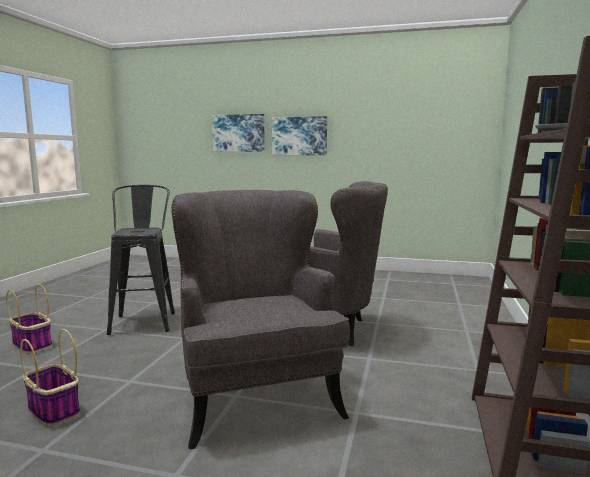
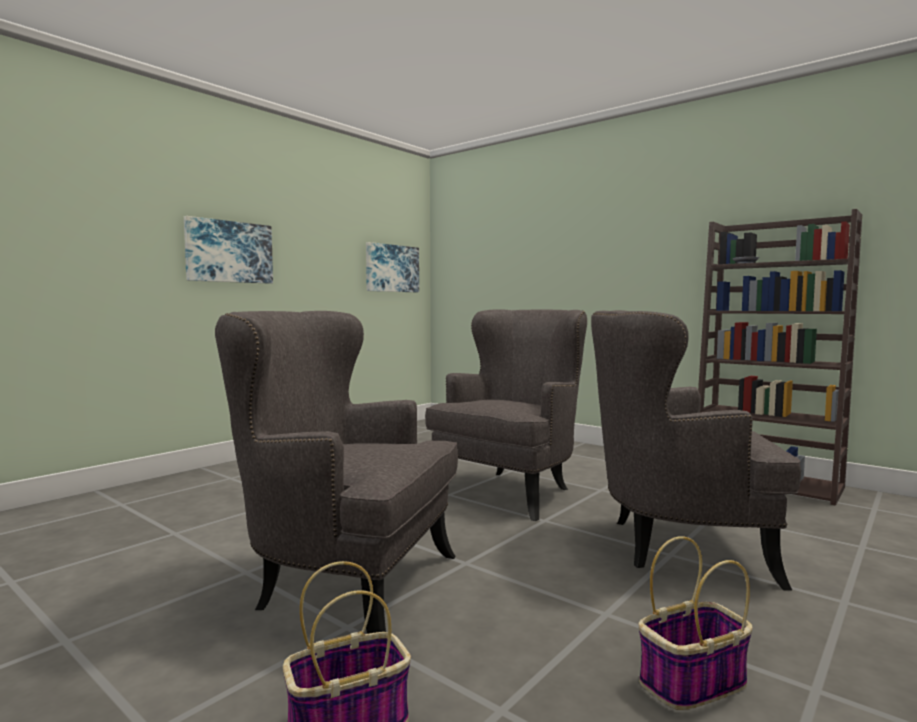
camera: 65 degrees left, 5 degrees down
(144, 321) = (345, 586): black stool -> grey armchair
(238, 133) = (115, 236): picture -> picture (391, 268)

